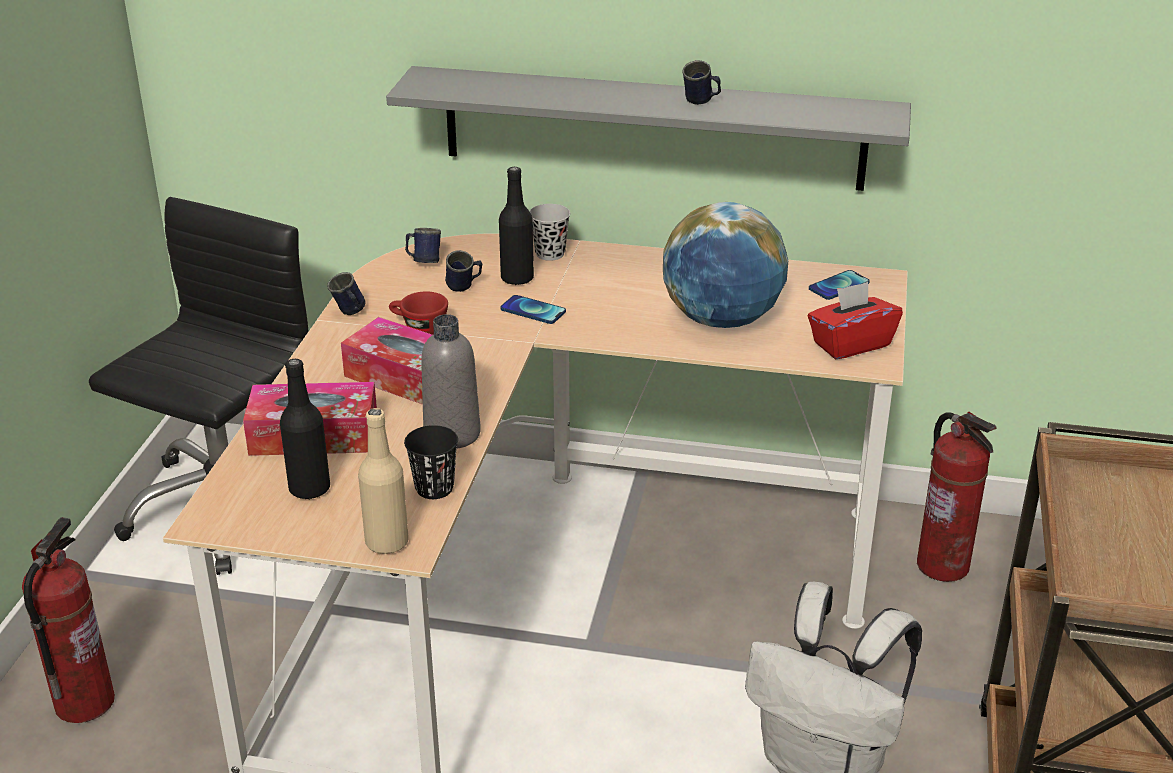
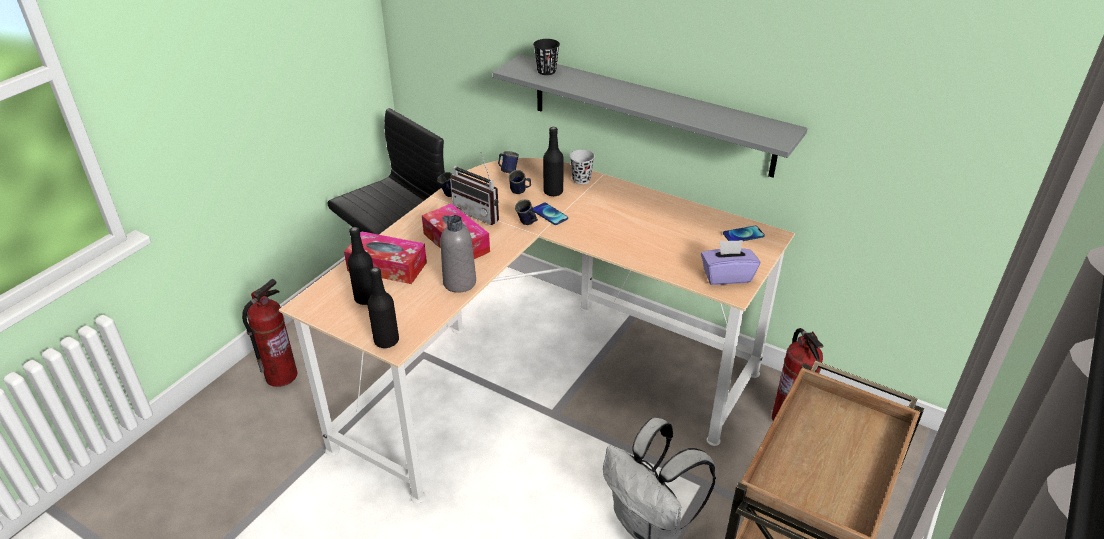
camera: 20 degrees right, 5 degrees up
(387, 542) = (386, 341): beige bottle -> black bottle
(418, 328) = (480, 212): red cup -> radio
(434, 488) = (430, 314): black cup -> black cup (546, 71)
(701, 103) = (671, 106): blue mug -> blue mug (528, 223)
(722, 320) = (656, 243): globe -> none
(850, 344) = (726, 276): red tissue box -> purple tissue box

